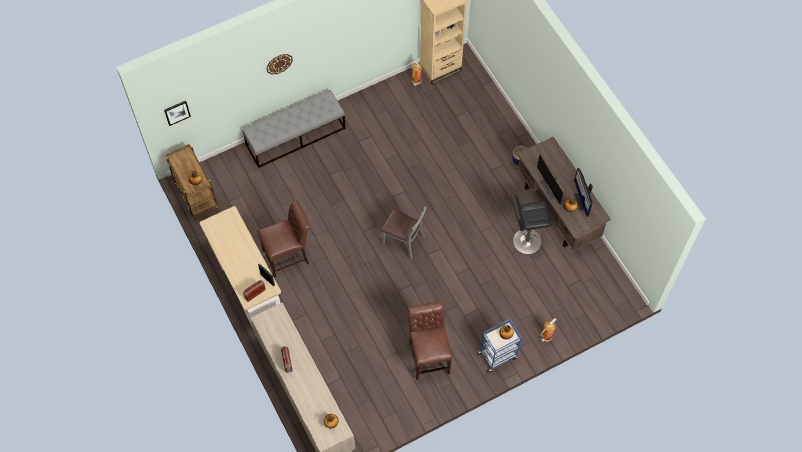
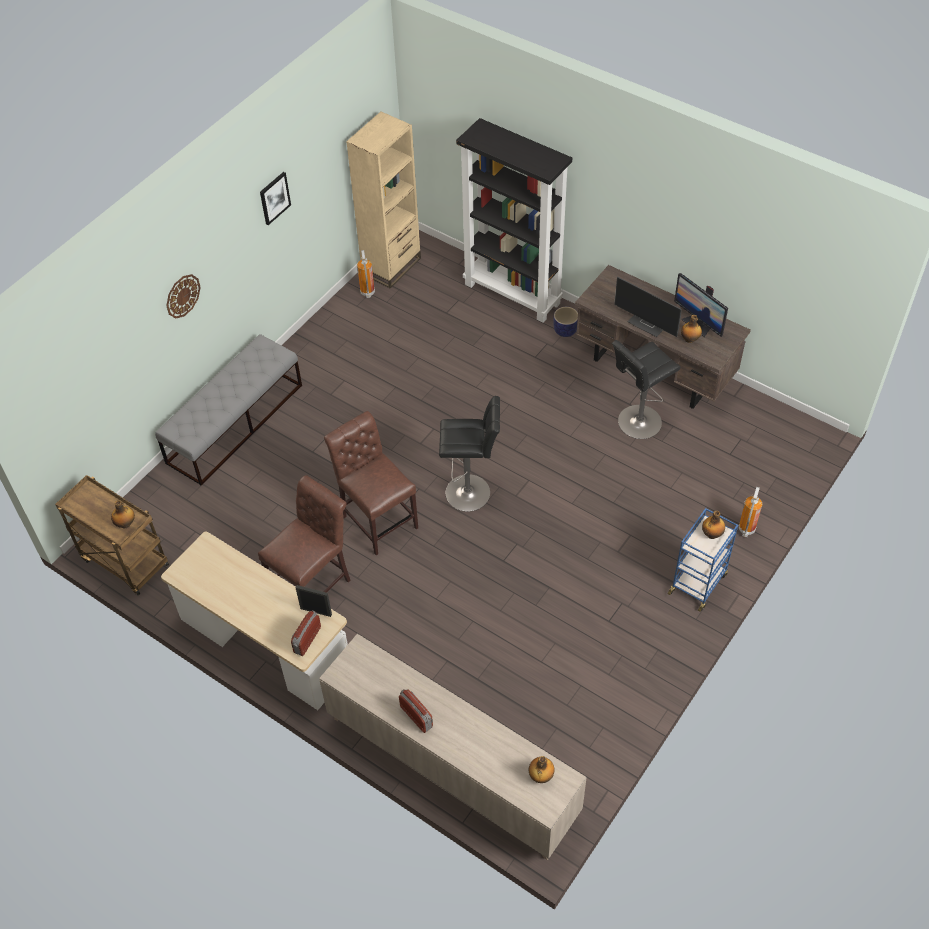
camera: 25 degrees left, 10 degrees down
(177, 112) = (53, 420): picture -> picture (274, 198)
(403, 241) = (471, 492): grey chair -> black stool
(428, 356) = (602, 627): brown chair -> brown chair (377, 519)
(503, 121) = (513, 294): none -> black bookcase

